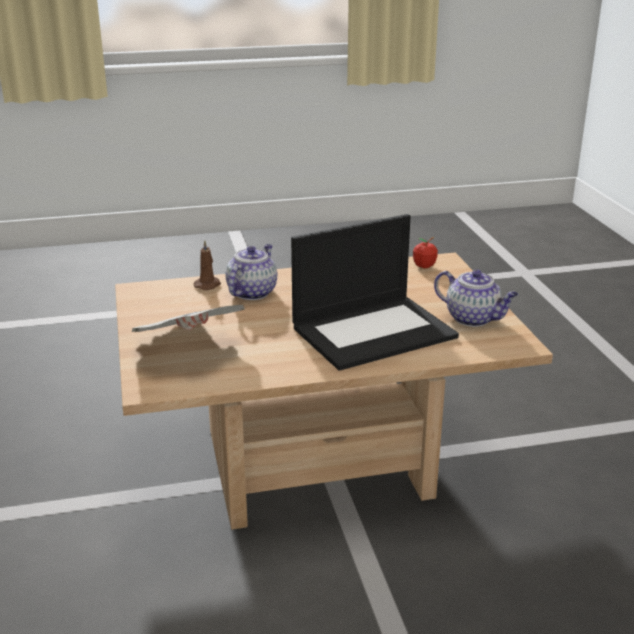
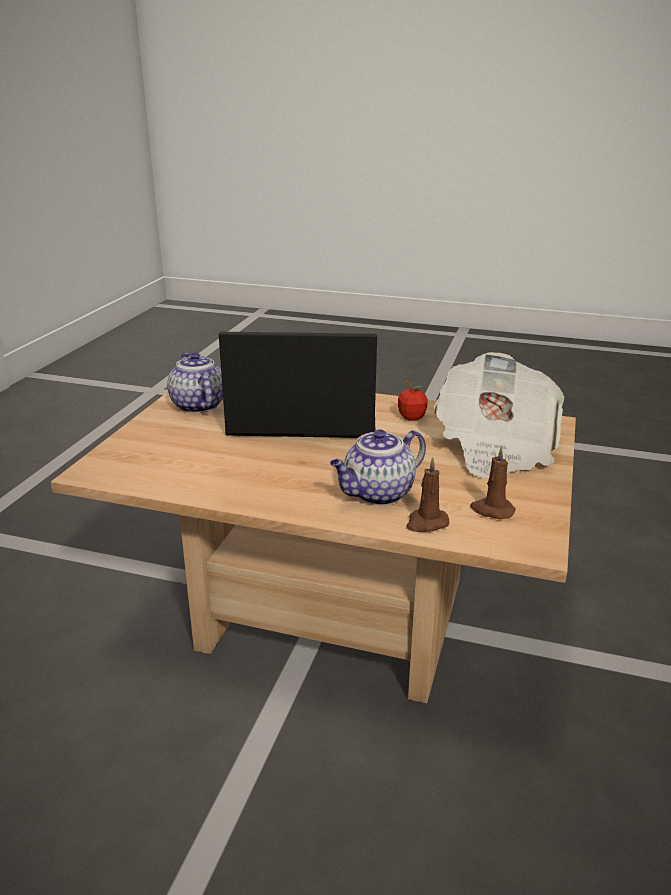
camera: 150 degrees left, 0 degrees up
(171, 301) = (491, 510): none -> brown candle
(424, 266) = (128, 470): apple -> apple (411, 418)

